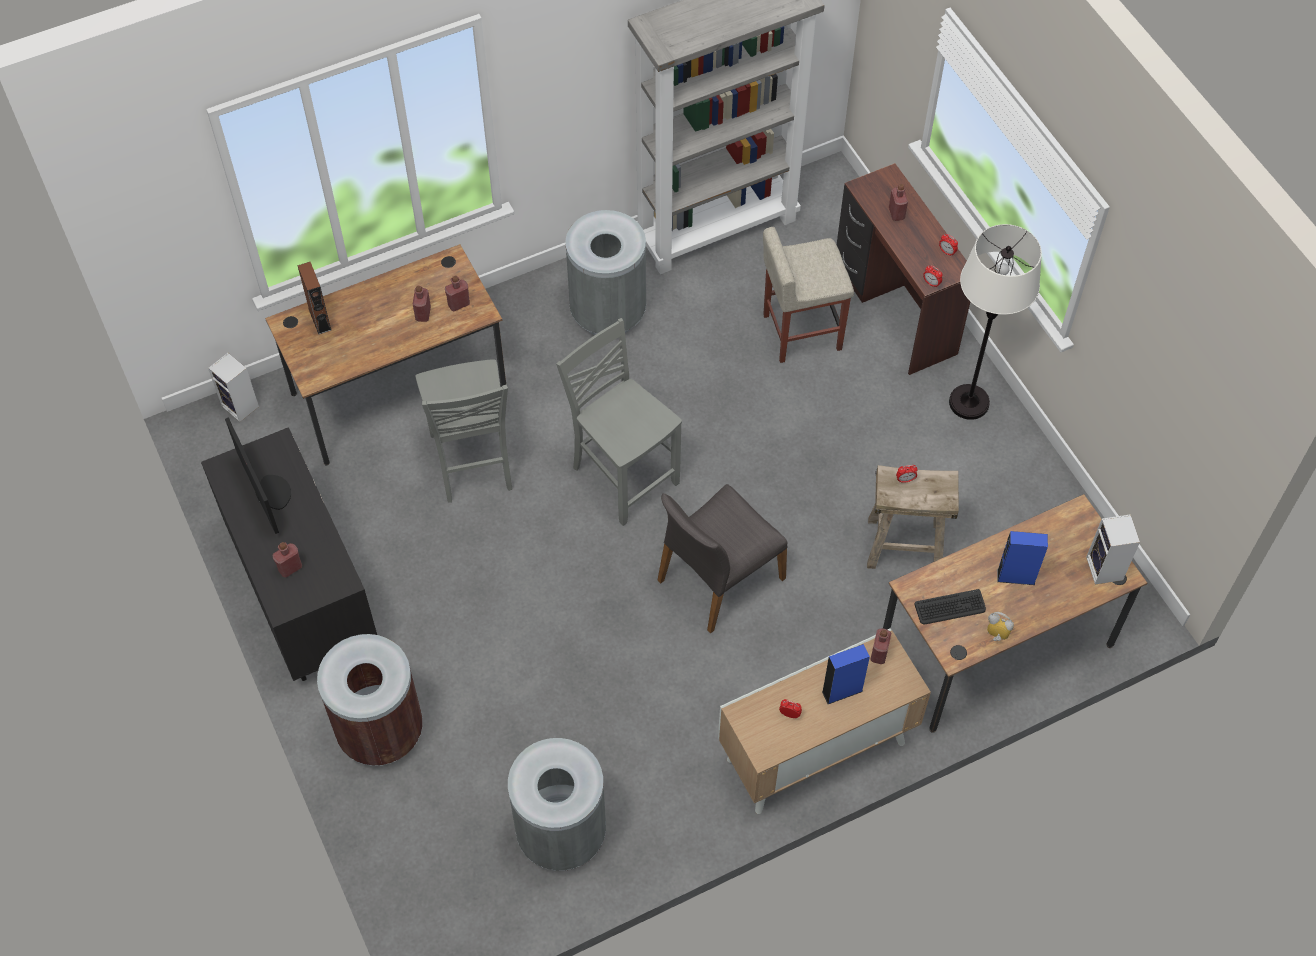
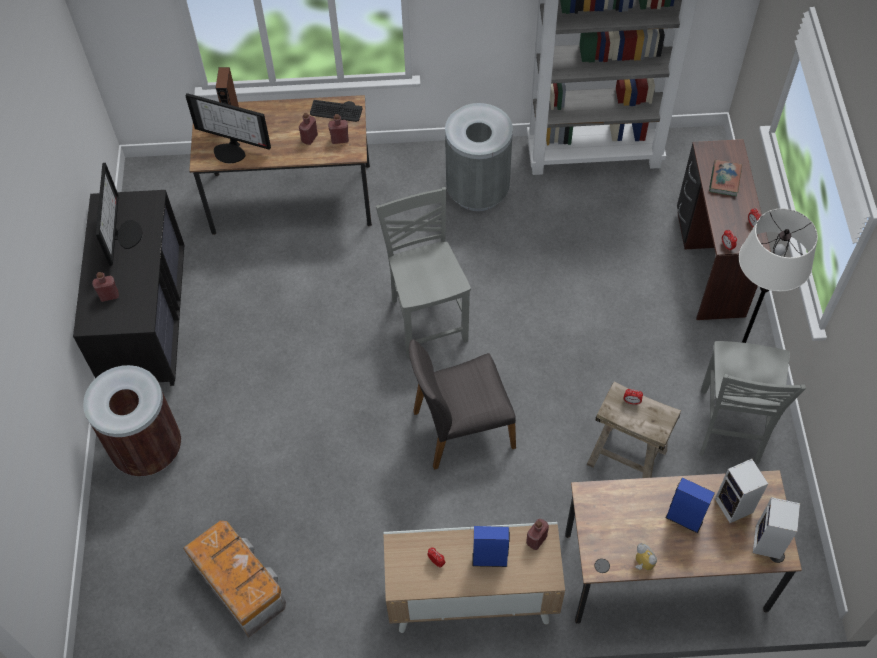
camera: 25 degrees right, 0 degrees up
(241, 406) = (176, 171): speaker -> speaker (735, 506)
(339, 357) = (231, 150): none -> monitor
(472, 463) = (319, 270): grey chair -> grey chair (730, 428)
(561, 833) = (239, 584): grey trash can -> storage box
(800, 332) = (622, 256): beige stool -> none
(896, 213) = (724, 180): red bottle -> book
(950, 607) = (613, 524): keyboard -> keyboard (336, 111)

